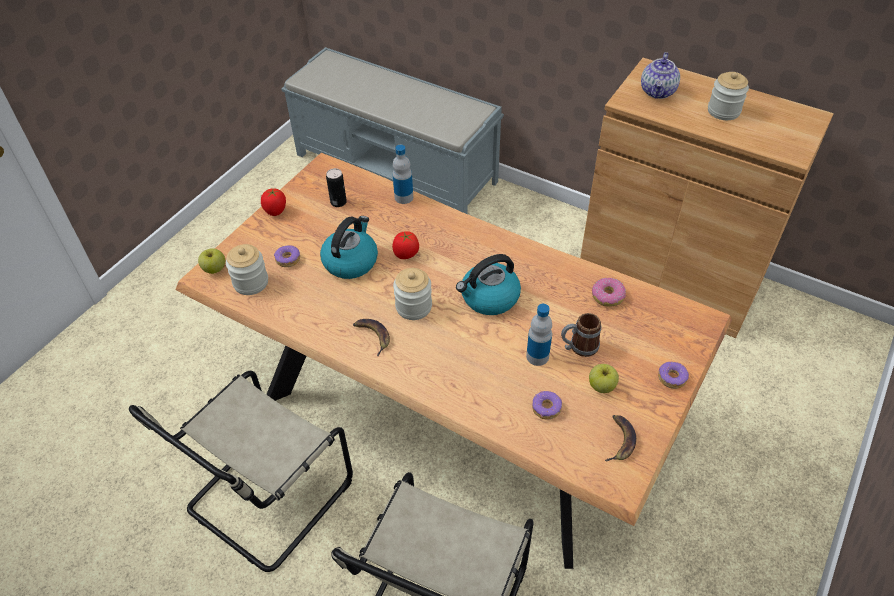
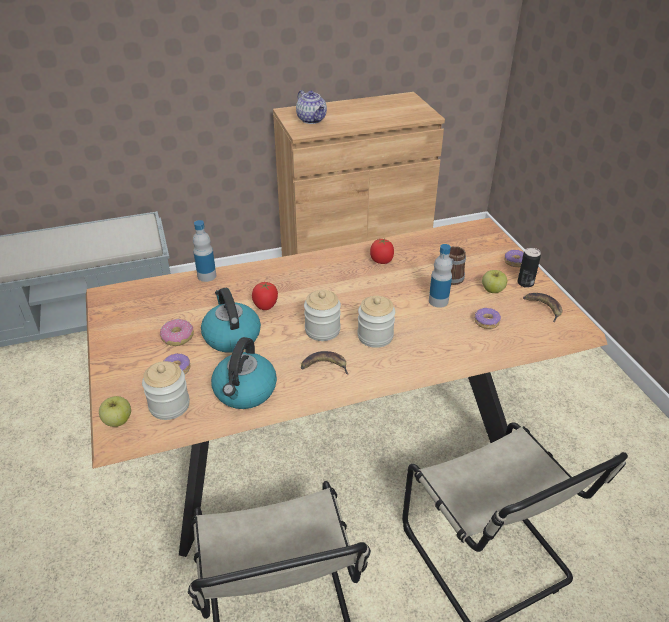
camera: 50 degrees left, 10 degrees down
(275, 211) = (110, 347): tomato -> tomato (381, 261)
(338, 202) = (158, 309): can -> can (525, 283)
(489, 298) = (361, 292): kettle -> kettle (245, 391)
(607, 296) = (422, 247): donut -> donut (177, 337)
(723, 111) = (362, 113): jar -> jar (375, 336)

